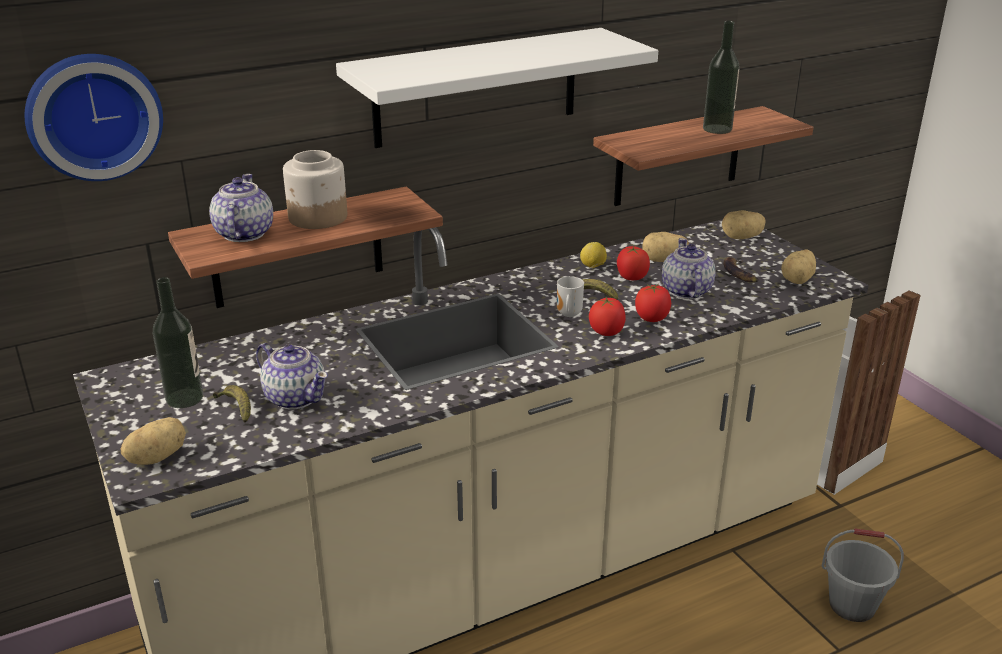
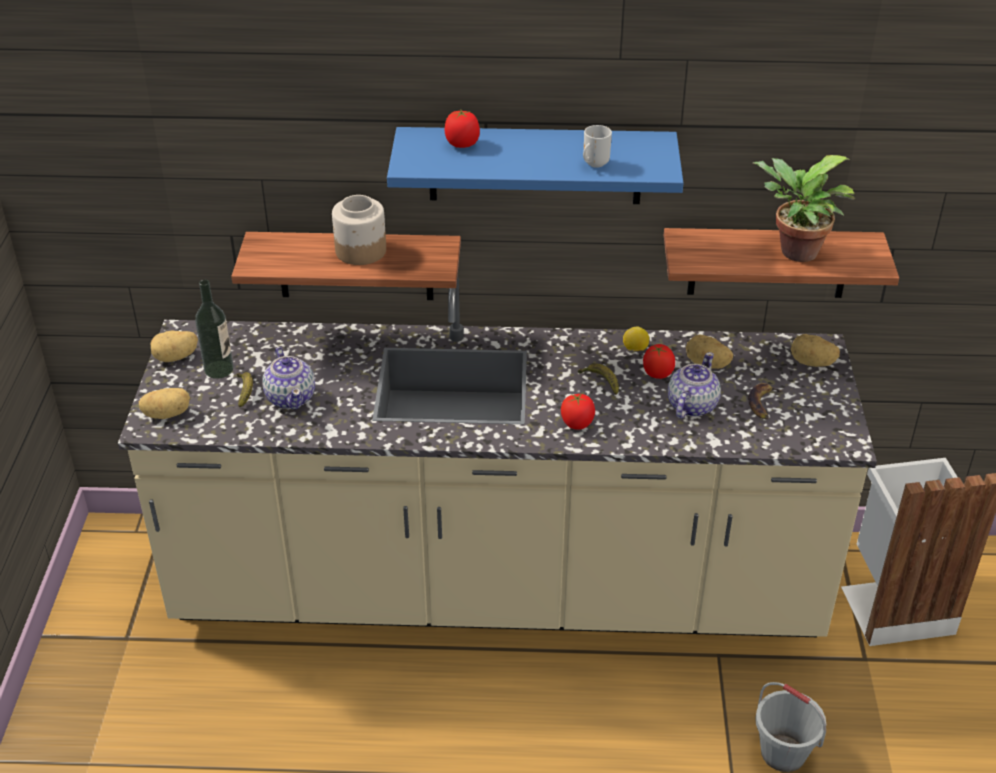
camera: 30 degrees right, 10 degrees up
(93, 115) = (192, 137): wall clock -> none
(243, 234) = (293, 252): teapot -> none
(476, 87) = (535, 165): white shelf -> blue shelf
(567, 314) = (562, 394): mug -> mug (593, 164)
(652, 318) = (630, 424): tomato -> tomato (462, 144)
(717, 129) = (794, 252): bottle -> potted plant
(798, 280) = (812, 431): potato -> potato (176, 357)

